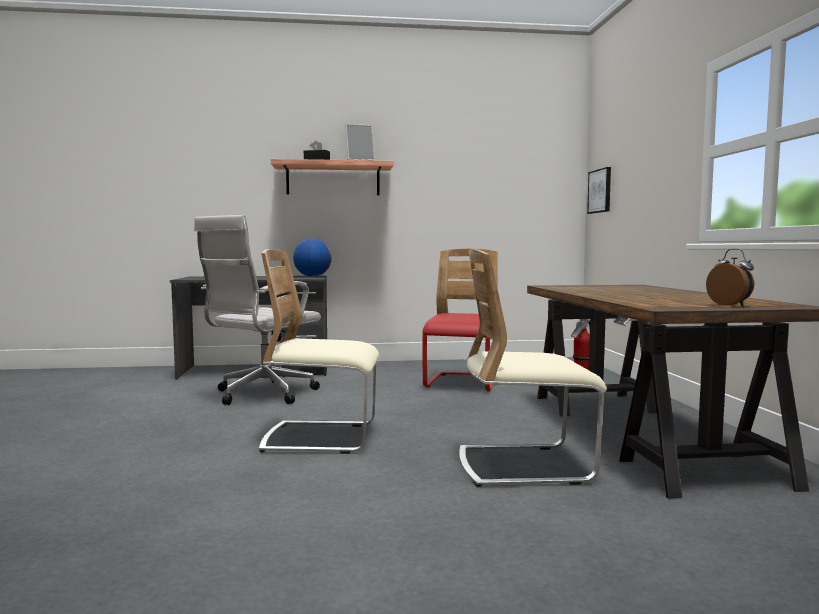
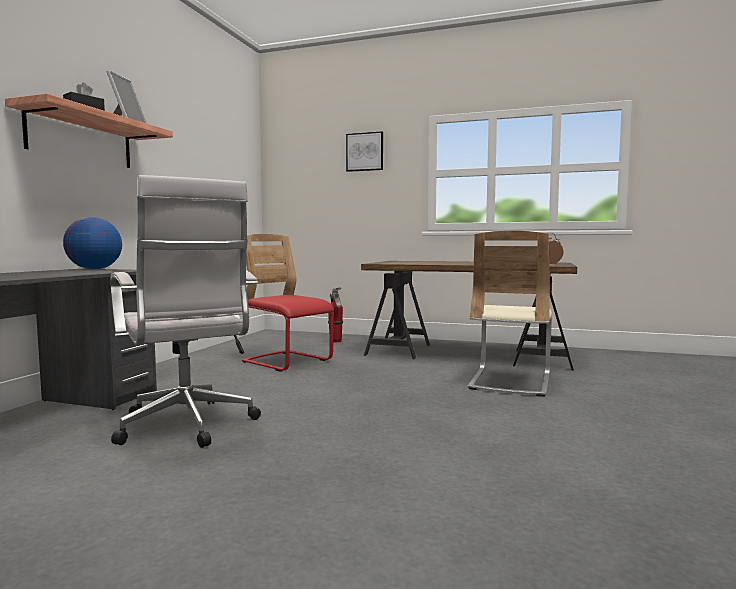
camera: 65 degrees left, 0 degrees up
(321, 438) = (398, 420): beige chair -> none
(600, 191) = (289, 188): picture -> picture (365, 152)

